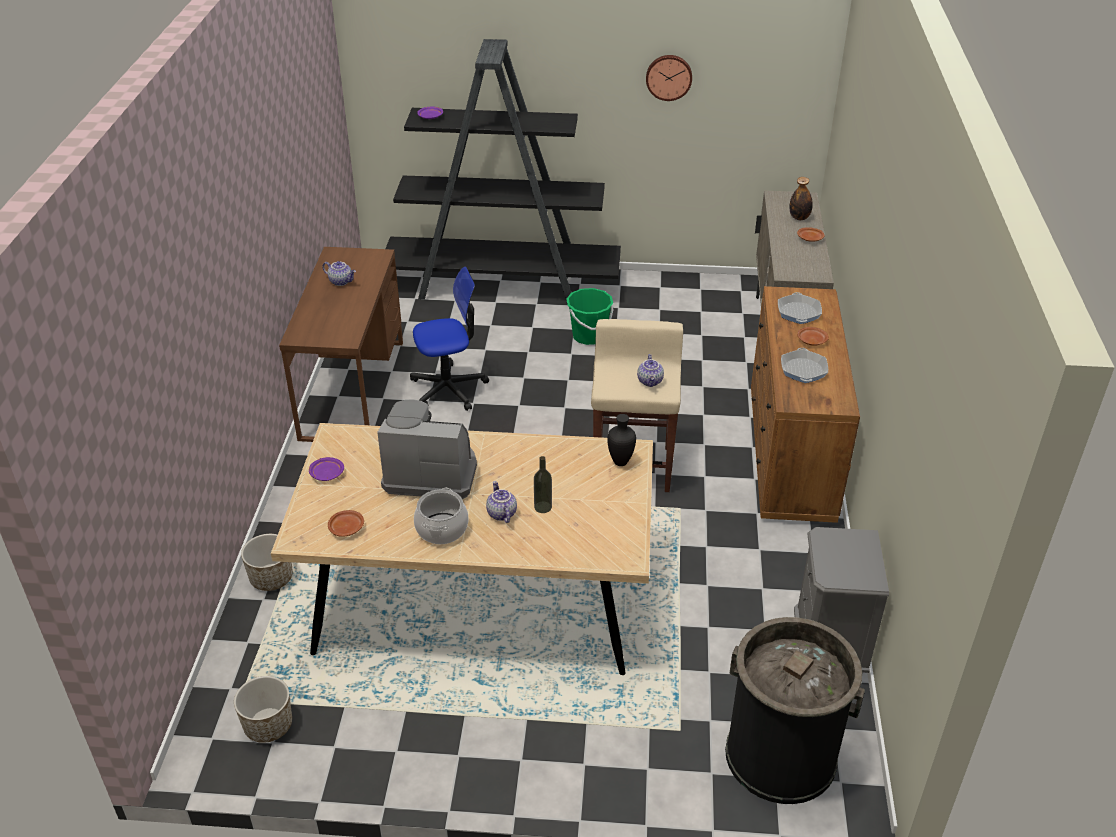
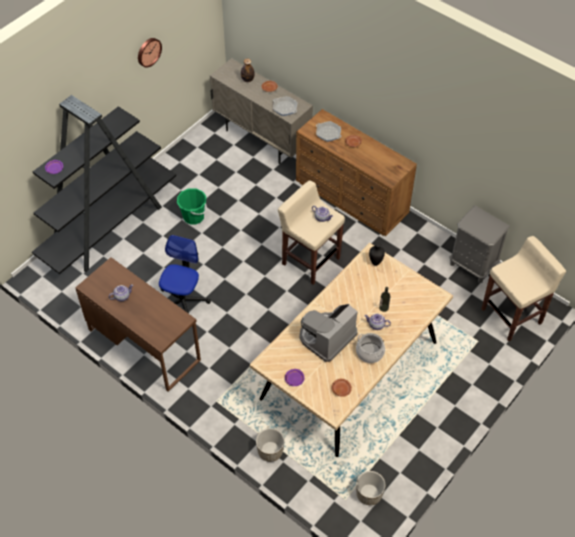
camera: 55 degrees left, 15 degrees up
(781, 755) = (512, 316): black trash can -> beige stool
(803, 370) = (371, 160): frying pan -> frying pan (285, 108)

